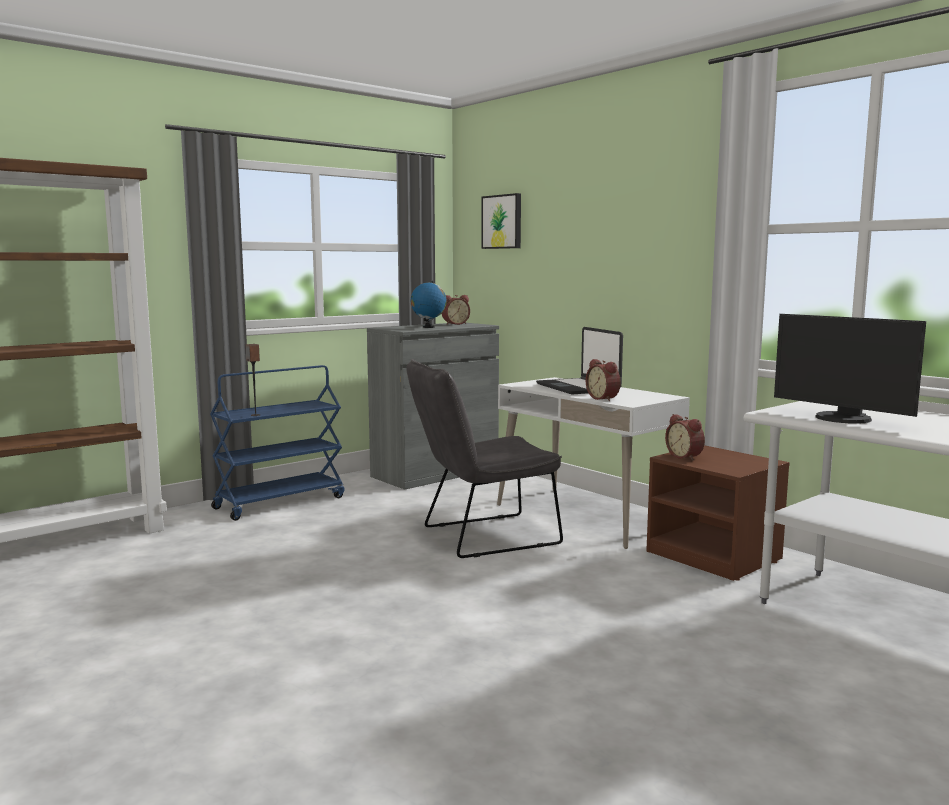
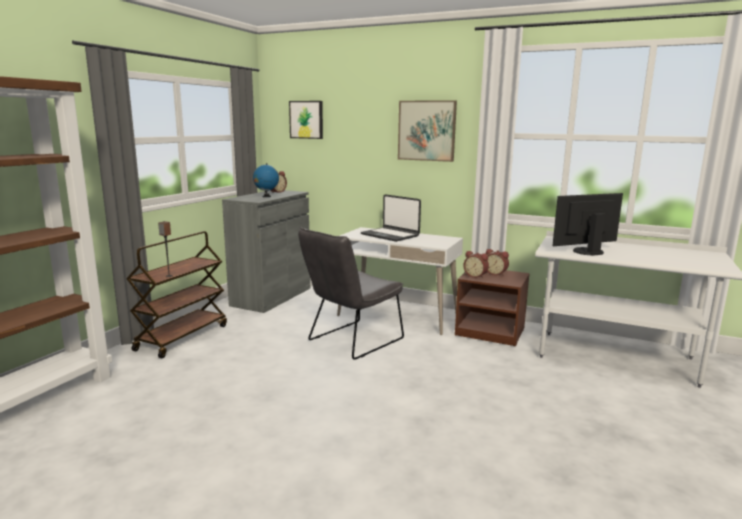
camera: 25 degrees left, 5 degrees up
(280, 502) = (182, 337): blue cart -> brown cart
(604, 398) = (420, 243): alarm clock -> alarm clock (496, 273)
(650, 228) = (427, 130): none -> picture
(841, 419) = (586, 251): monitor -> monitor turned 135 degrees clockwise

